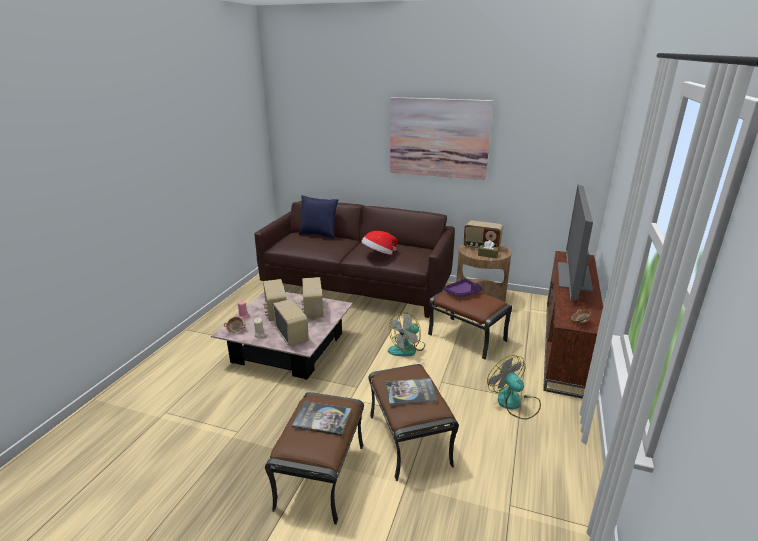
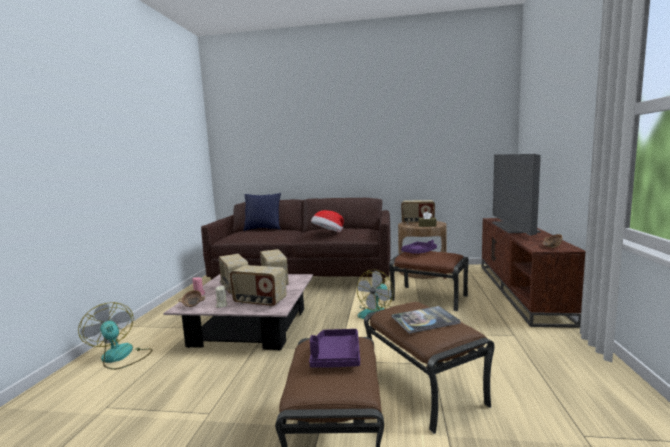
camera: 10 degrees left, 15 degrees down
(292, 335) = (259, 302): radio -> radio turned 150 degrees clockwise
(322, 419) = (335, 356): book -> purple tray
(438, 138) = (367, 132): picture -> none
(514, 403) = (511, 340): fan -> fan (120, 357)

